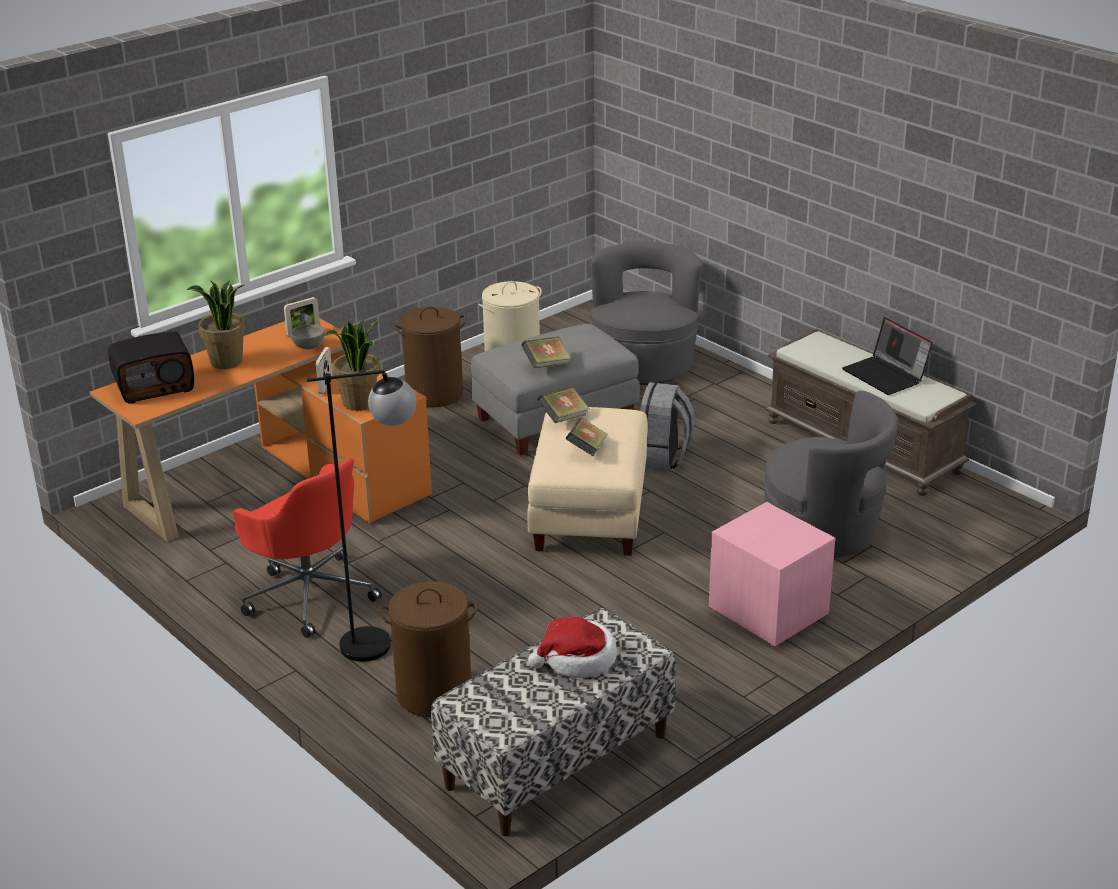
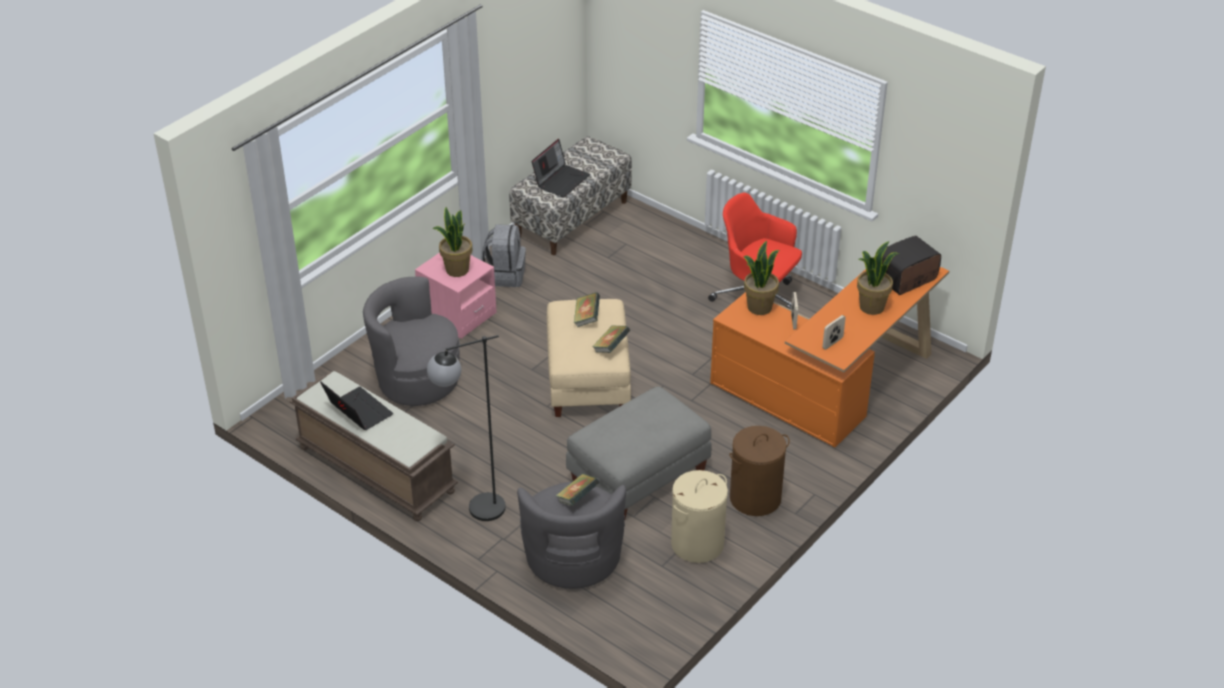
camera: 170 degrees right, 10 degrees up
(309, 347) = (818, 328): grey bowl -> none
(384, 642) = (693, 272): black floor lamp -> black floor lamp (474, 511)
(433, 693) = (651, 246): brown laundry basket -> none
(546, 365) = (640, 405): book -> book (577, 498)
(577, 659) = (561, 180): hat -> laptop
(661, 457) = (542, 441): grey backpack -> grey backpack (505, 275)
(769, 531) = (456, 270): none -> potted plant

